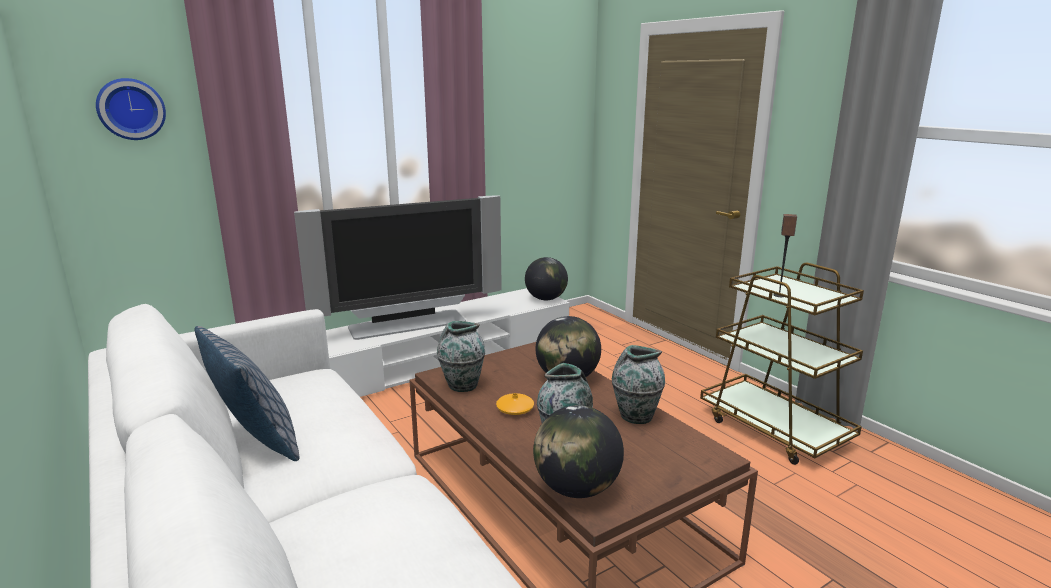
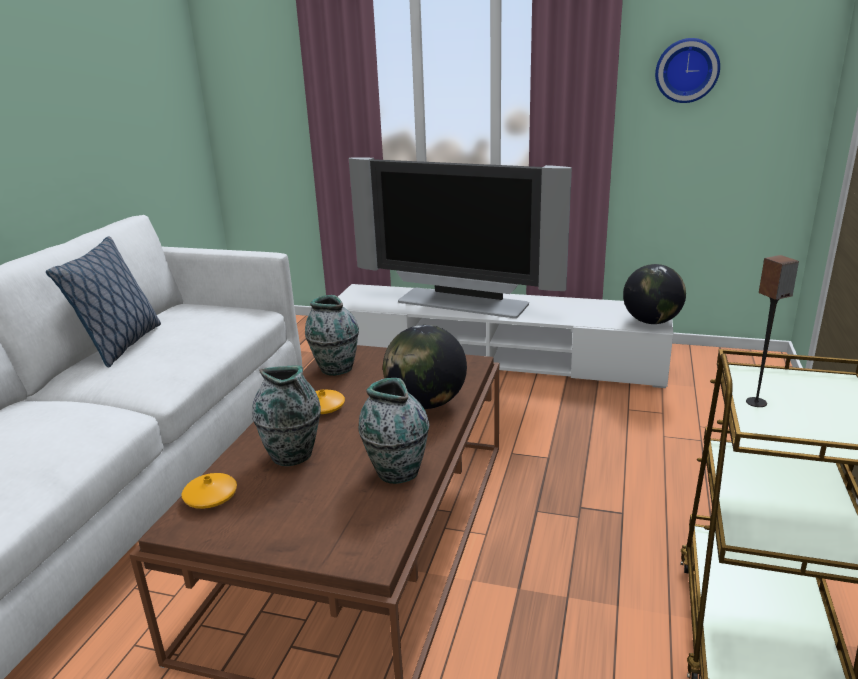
camera: 50 degrees right, 5 degrees up
(131, 109) = (259, 49): wall clock -> wall clock (687, 70)
(576, 489) = (211, 497): globe -> orange vase

